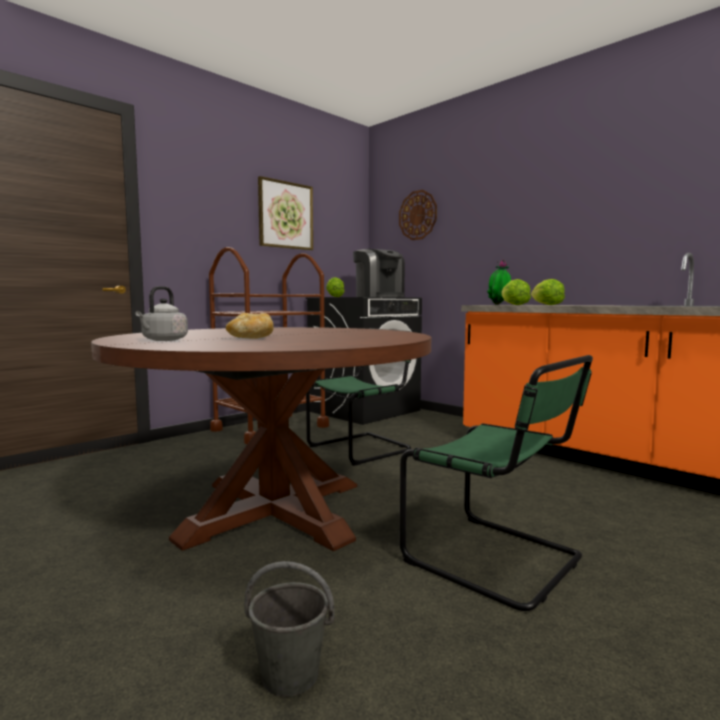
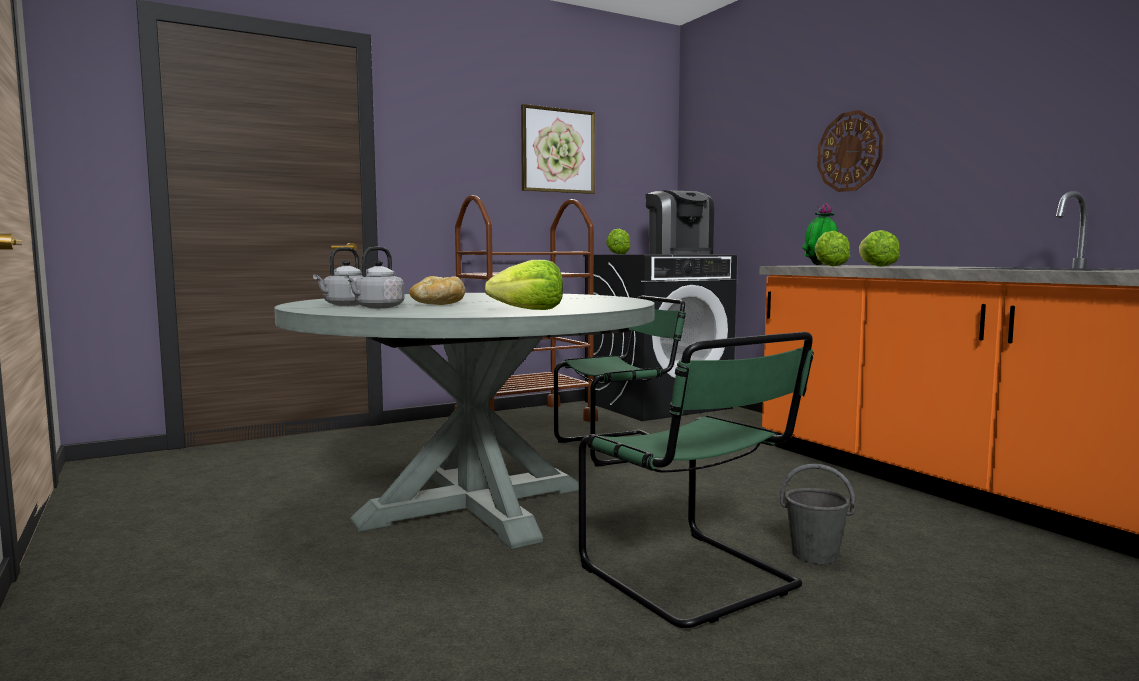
camera: 15 degrees right, 0 degrees up
(202, 342) = (377, 307): none -> grey kettle
(274, 510) = (474, 504): brown dining table -> grey dining table
(291, 675) = (399, 645): grey bucket -> grey bucket (815, 555)
(349, 341) = (529, 310): none -> lettuce
(418, 215) = (736, 142): wall clock -> wall clock (849, 151)

